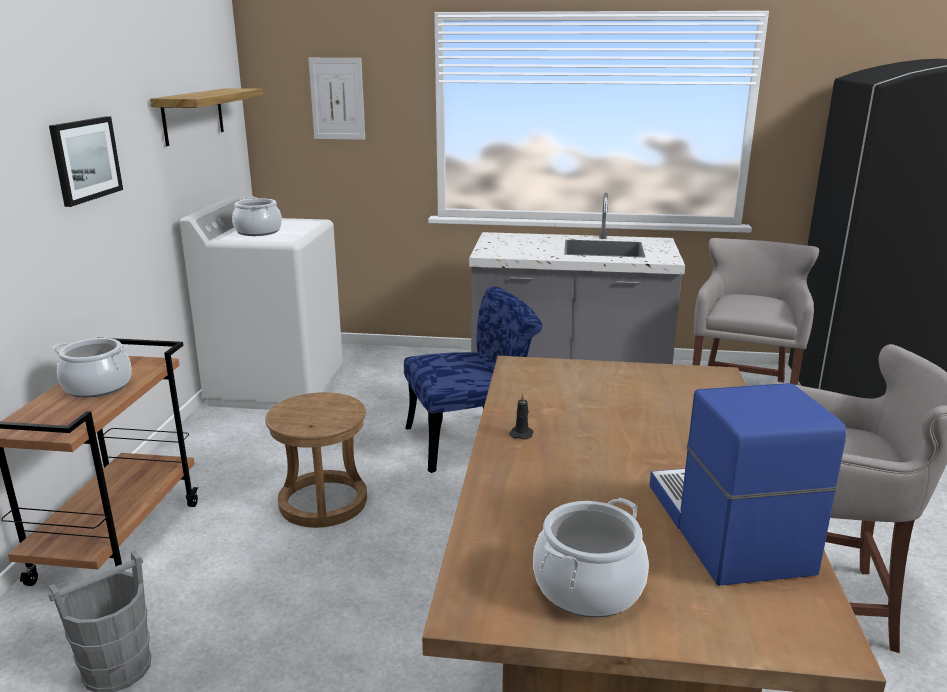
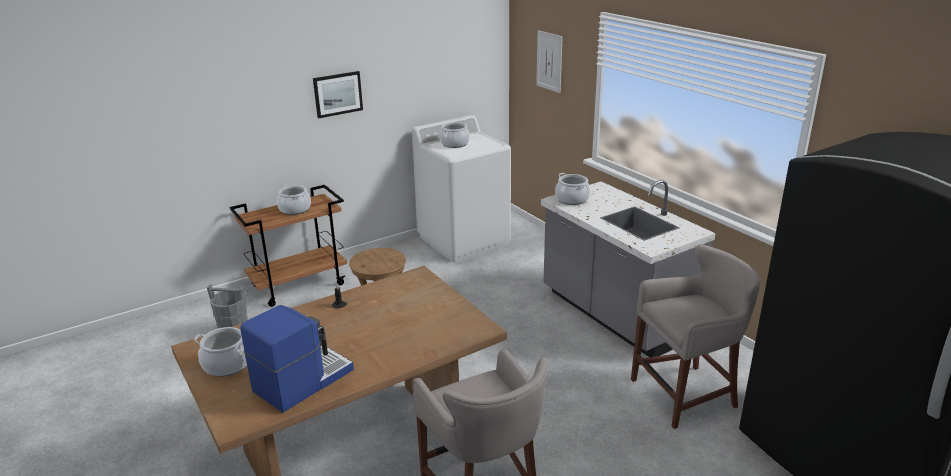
camera: 50 degrees right, 5 degrees up
(193, 115) = (444, 65): shelf -> none
(472, 440) = (494, 318): blue chair -> none
(500, 249) = (572, 199): none -> cooking pot

